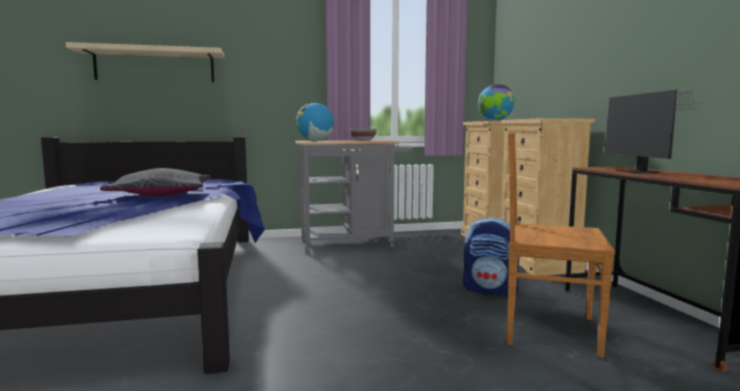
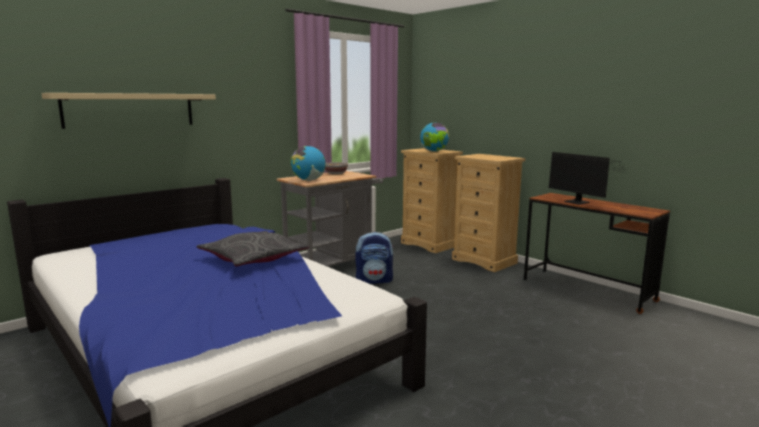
camera: 30 degrees left, 5 degrees up
(491, 289) = (485, 288): backpack -> backpack (374, 280)
(547, 329) = (548, 309): brown chair -> none

